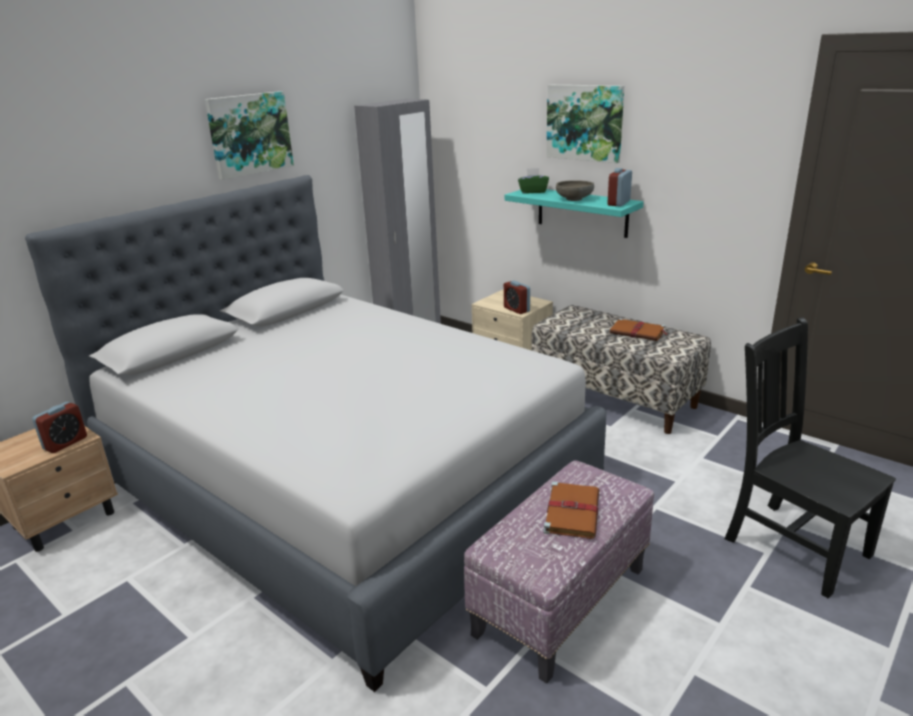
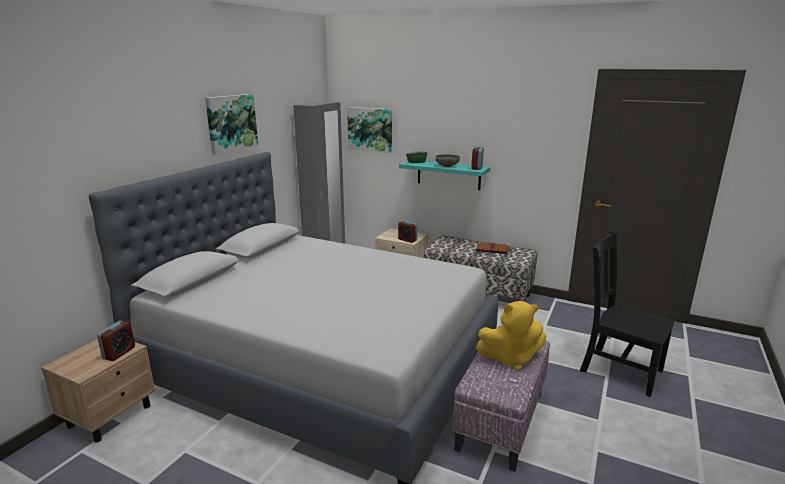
camera: 15 degrees left, 5 degrees down
(572, 511) = (510, 358): brown book -> yellow plush toy
(585, 122) = (450, 118): picture -> picture (370, 129)

